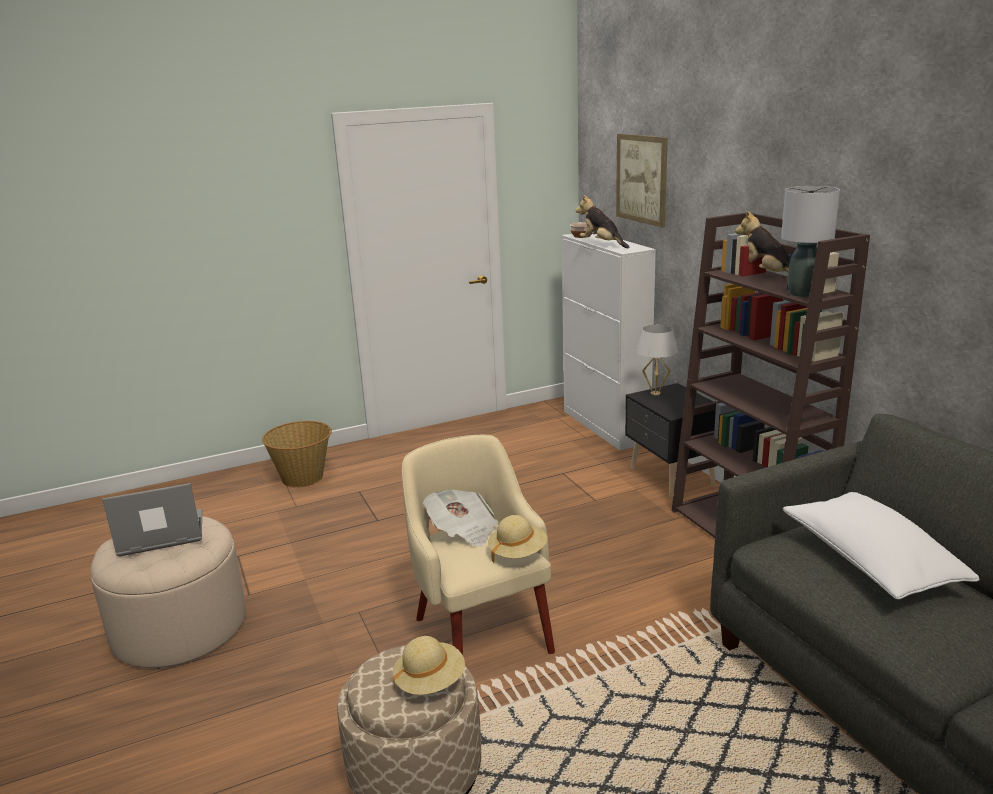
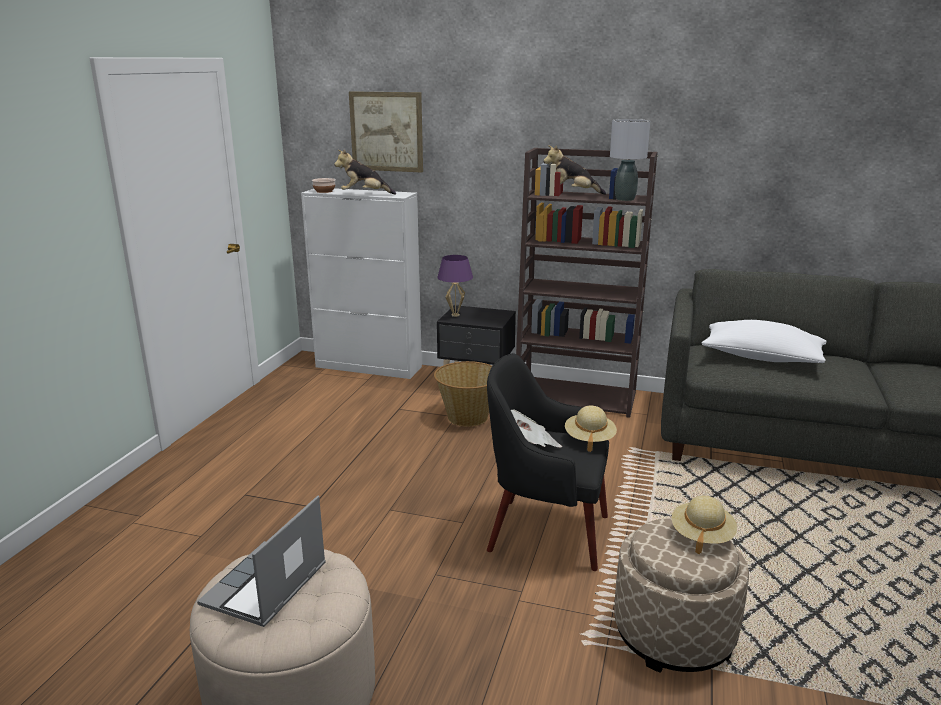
camera: 50 degrees left, 0 degrees up
(303, 477) = (154, 510): basket -> basket (467, 417)
(481, 633) = (545, 532): beige armchair -> black armchair
(655, 393) = (455, 315): white table lamp -> purple table lamp

